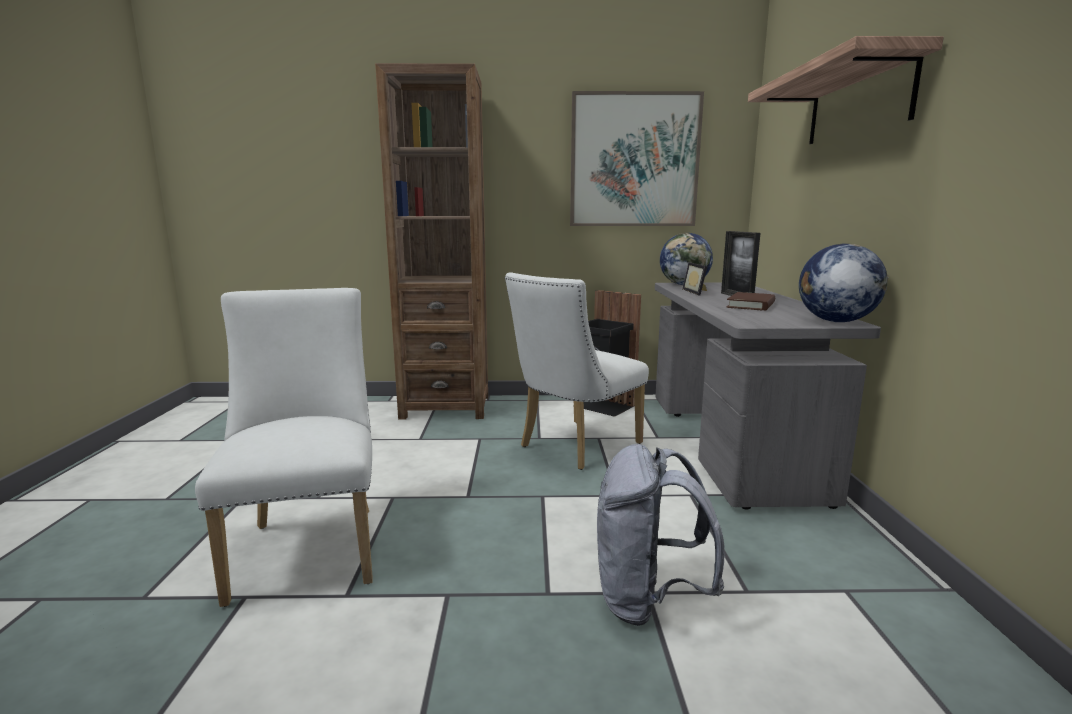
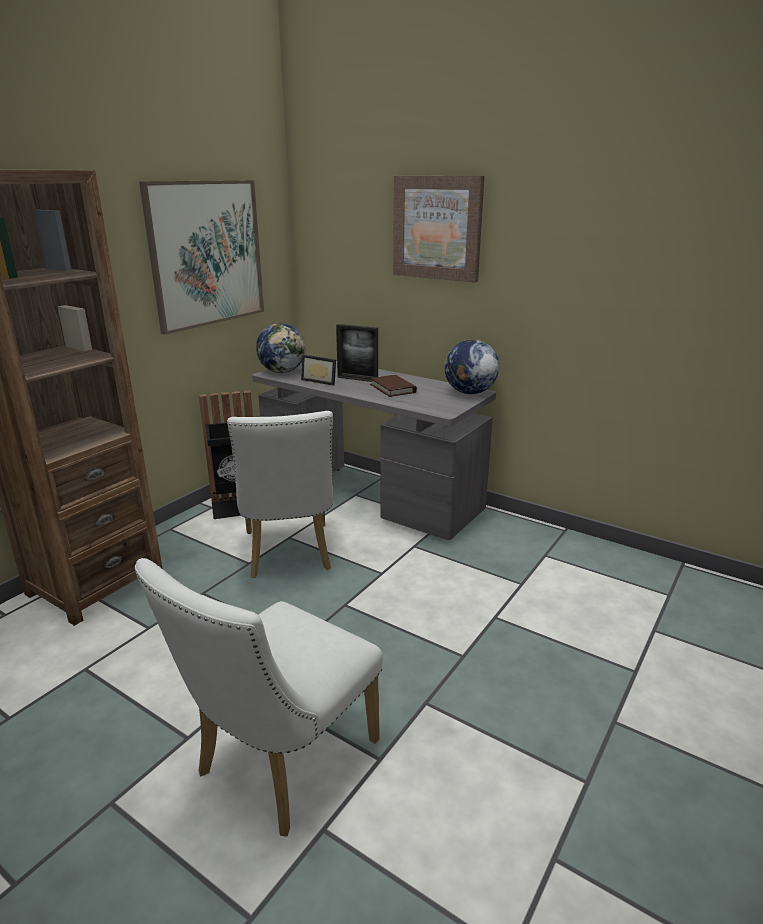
camera: 55 degrees left, 10 degrees up
(309, 546) = (279, 765): white chair -> white chair turned 75 degrees counterclockwise
(647, 600) = (501, 620): grey backpack -> none
(858, 102) = (437, 228): shelf -> picture

